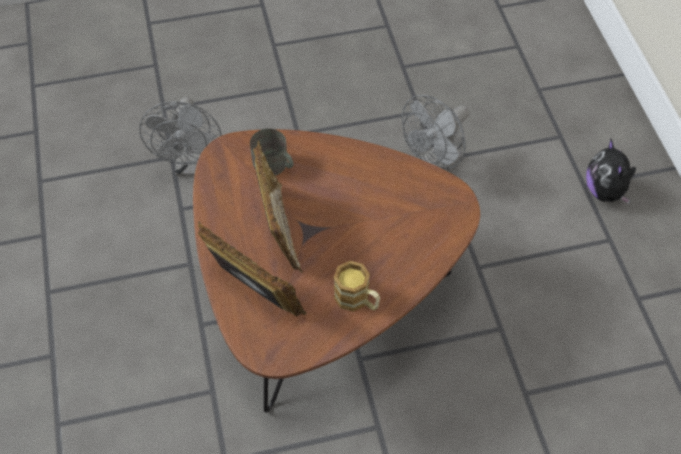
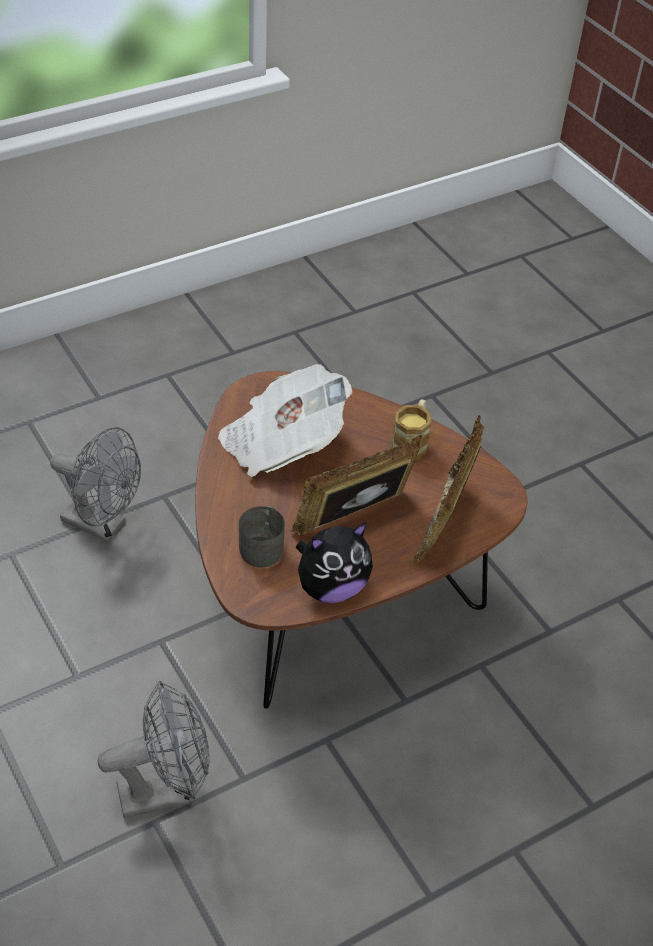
camera: 110 degrees left, 10 degrees down
(382, 203) = (282, 444): none -> newspaper
(605, 191) = (103, 381): plush toy -> plush toy (331, 587)

